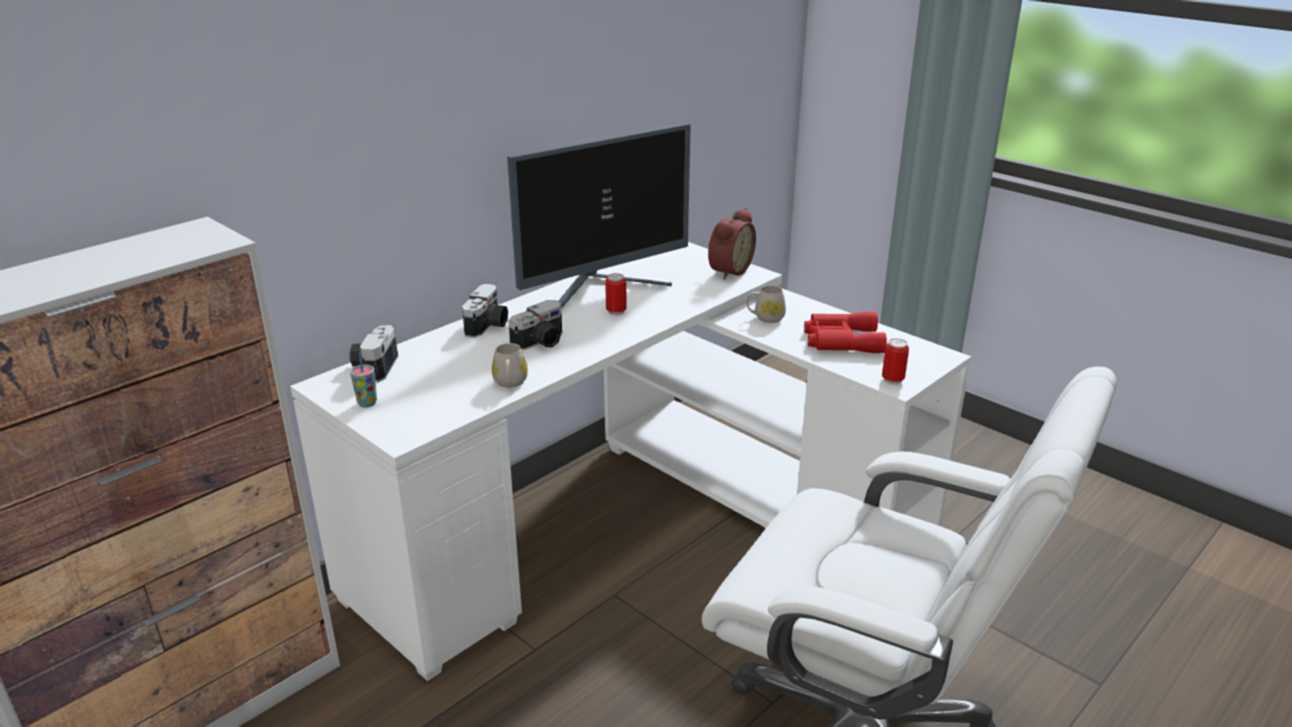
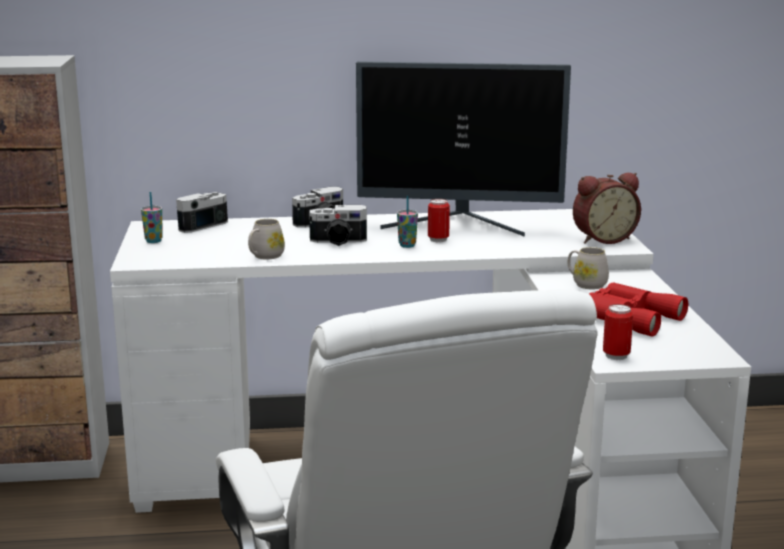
camera: 40 degrees right, 10 degrees down
(603, 327) = (407, 245): none -> cup

